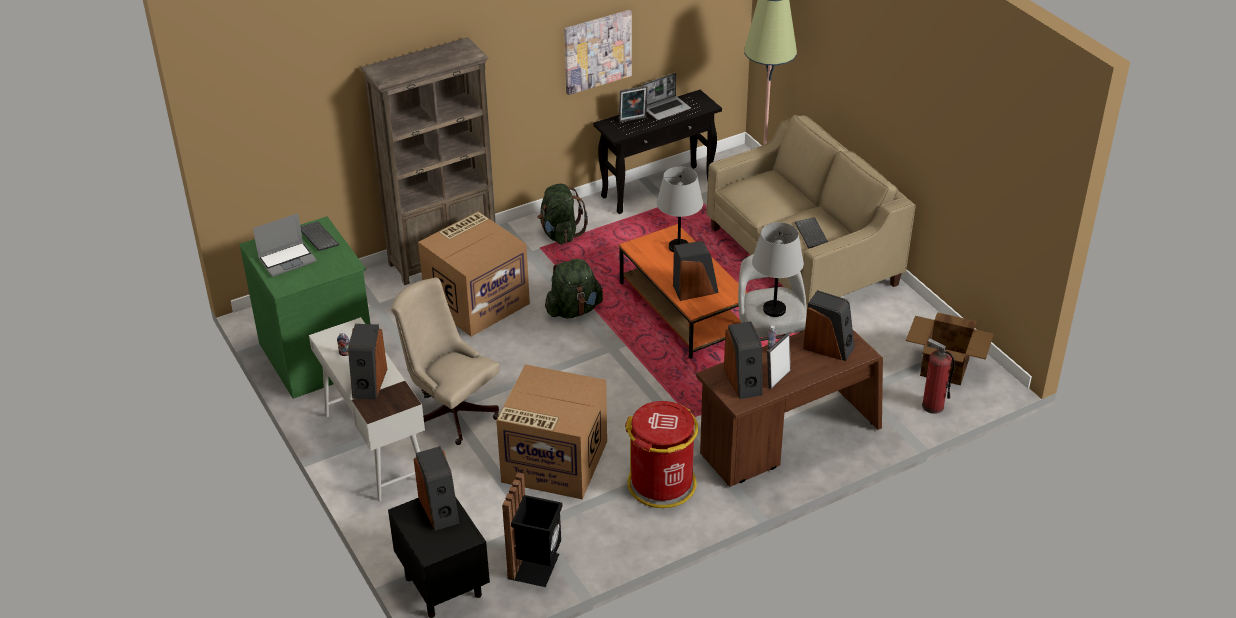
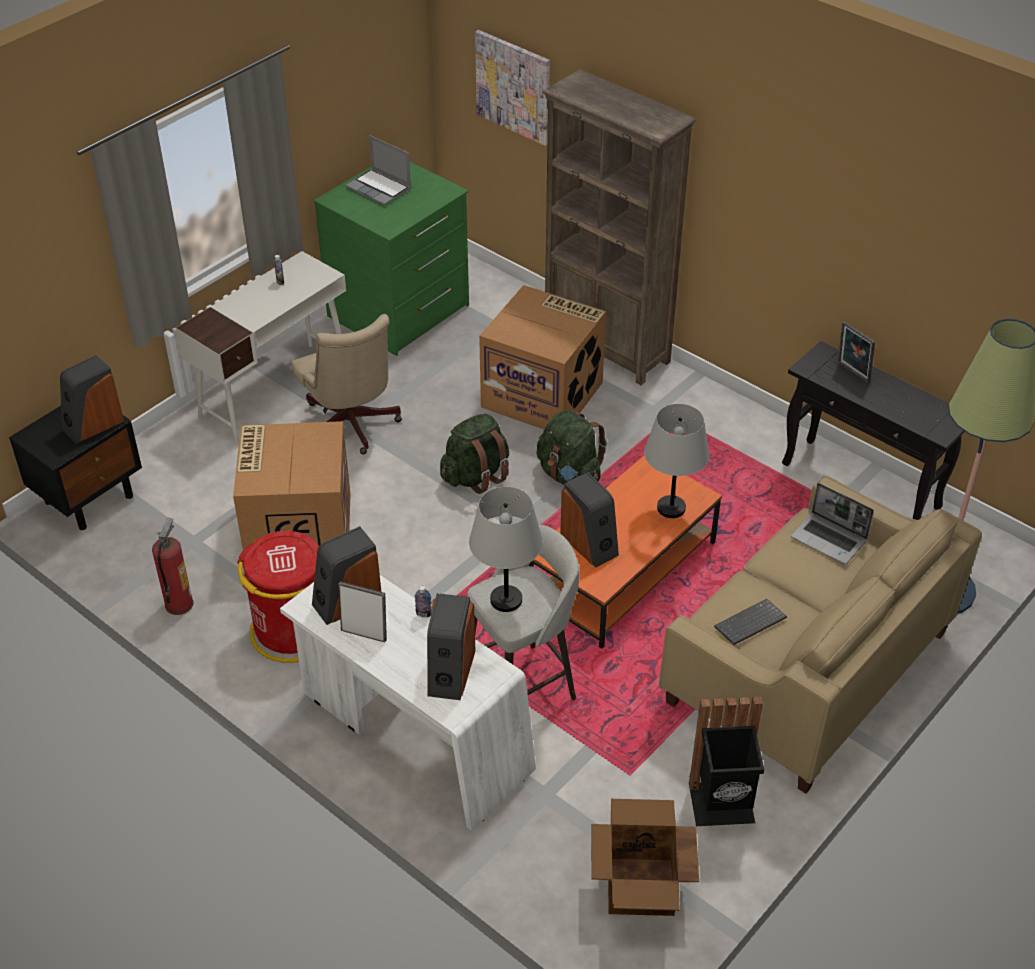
camera: 70 degrees right, 5 degrees up
(317, 237) = (427, 195): keyboard -> none
(368, 383) = (239, 310): speaker -> none
(450, 411) = (351, 428): beige office chair -> beige office chair turned 135 degrees clockwise
(536, 566) = (133, 559): black trash can -> black trash can (722, 805)
(560, 234) = (709, 425): green backpack -> green backpack (476, 476)
(597, 51) = (852, 256): picture -> picture (513, 87)
(666, 109) = (902, 396): laptop -> laptop (829, 539)
(788, 440) = (412, 734): brown desk -> white desk
(932, 406) = (546, 886): fire extinguisher -> fire extinguisher (179, 604)

